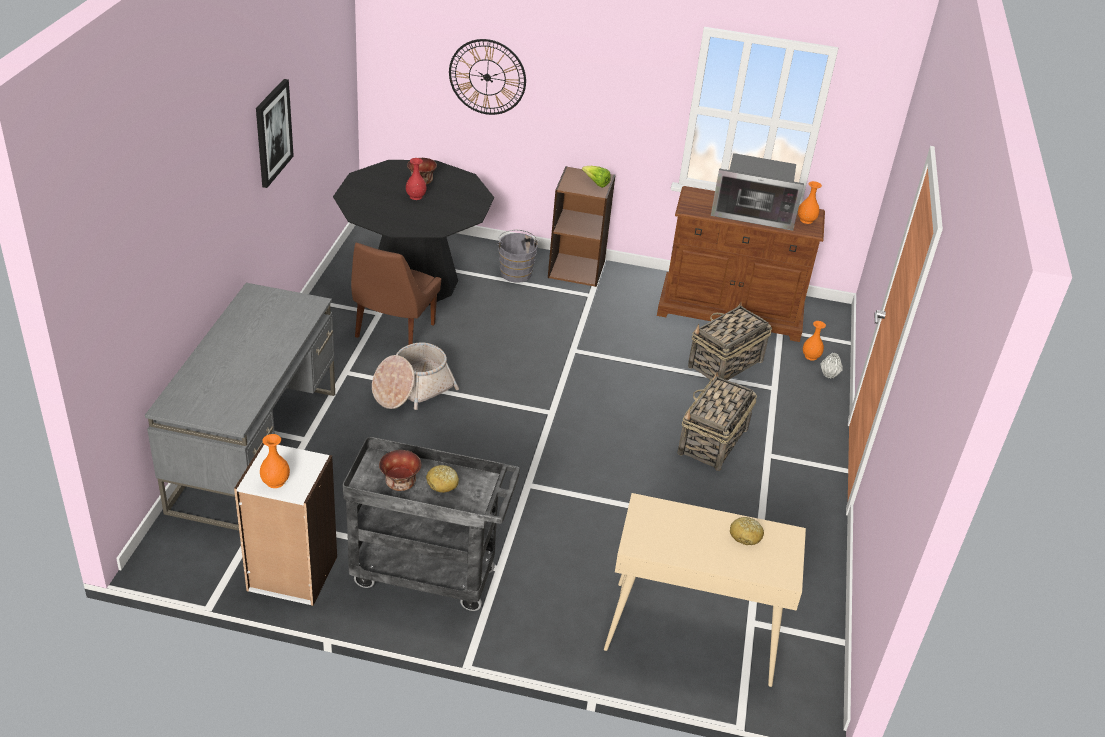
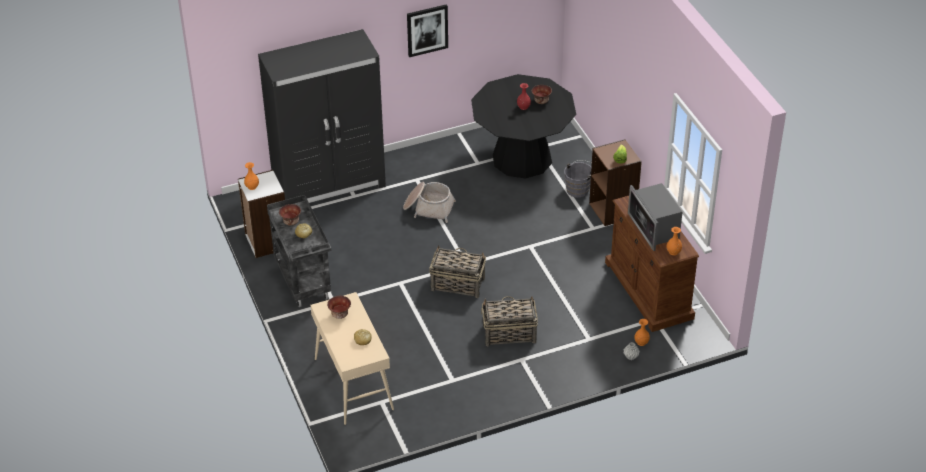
camera: 60 degrees right, 5 degrees up
(255, 450) = (330, 185): grey desk -> black cabinet
(393, 332) = (467, 176): brown chair -> none
(487, 77) = (603, 58): wall clock -> none
(668, 532) = (340, 314): none -> bowl
(724, 364) = (588, 309): basket -> basket (457, 284)

